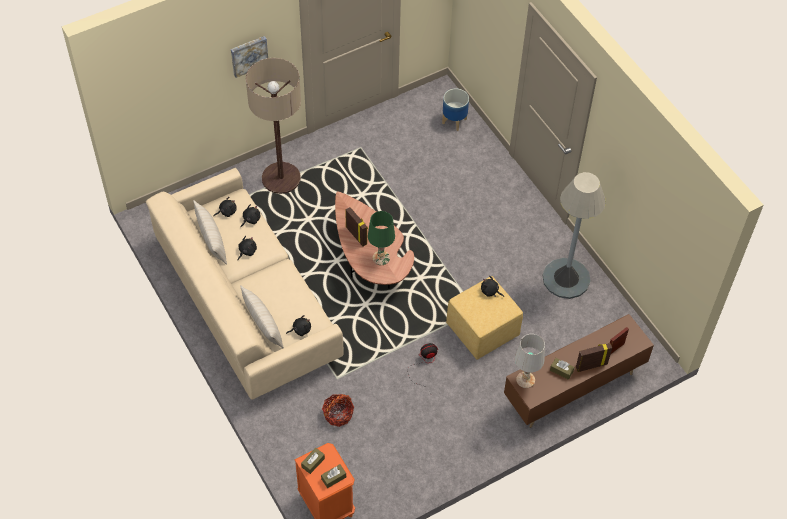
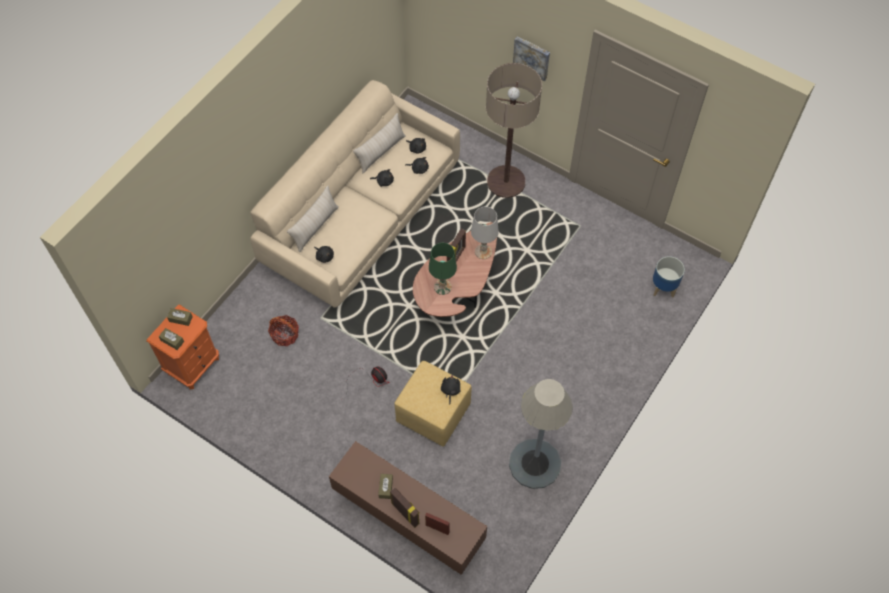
camera: 65 degrees right, 5 degrees up
(525, 380) = (359, 459): white table lamp -> white table lamp (483, 251)

